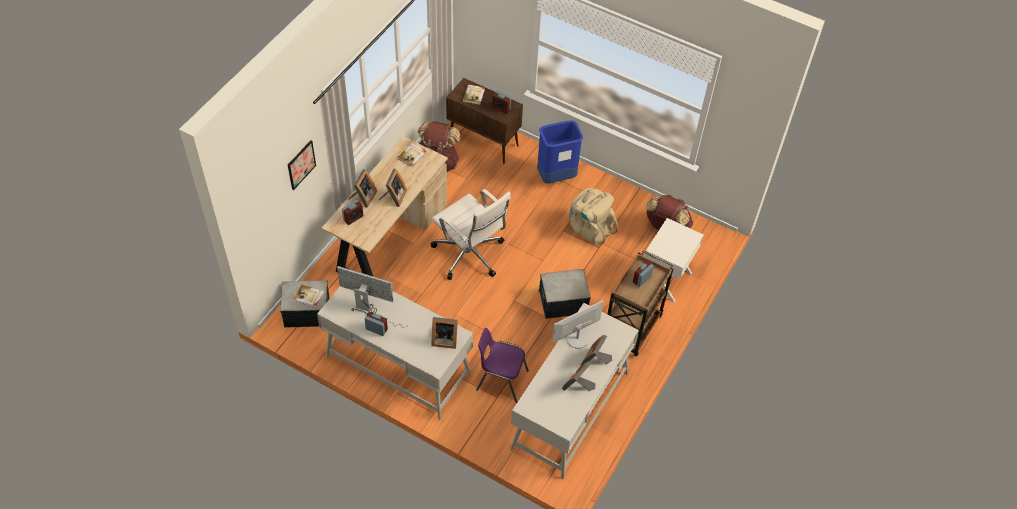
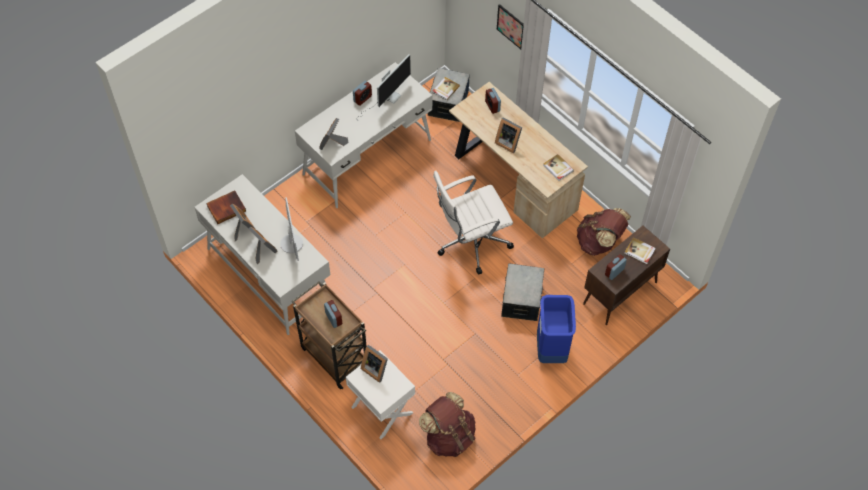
camera: 110 degrees right, 5 degrees up
(363, 197) = (515, 118): picture frame -> picture frame (375, 368)
(501, 380) = (322, 229): purple chair -> none
(559, 410) = (226, 208): none -> book
(562, 302) = (388, 305): storage box -> storage box (522, 300)
(590, 228) = (471, 359): beige backpack -> none

